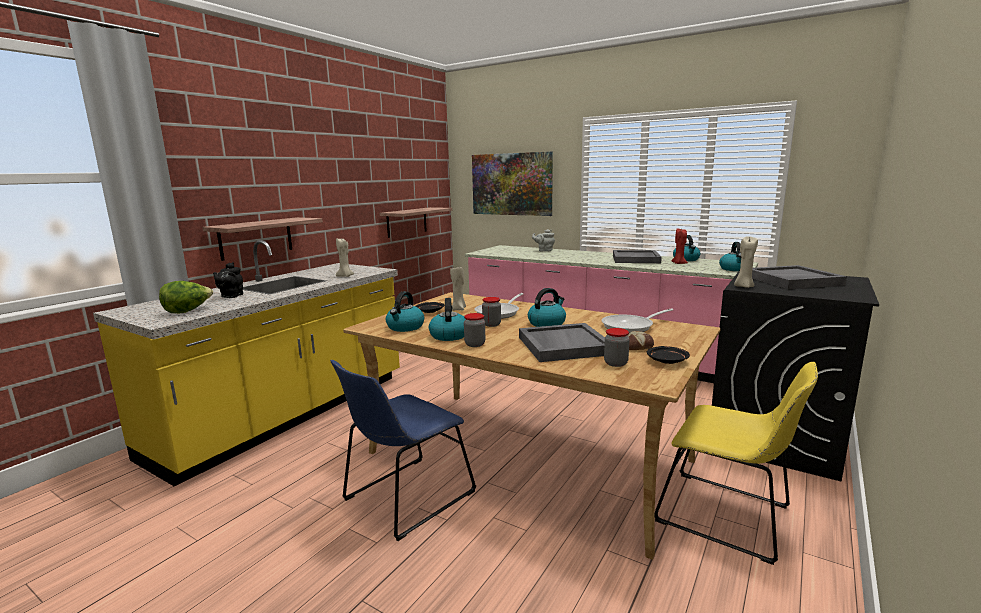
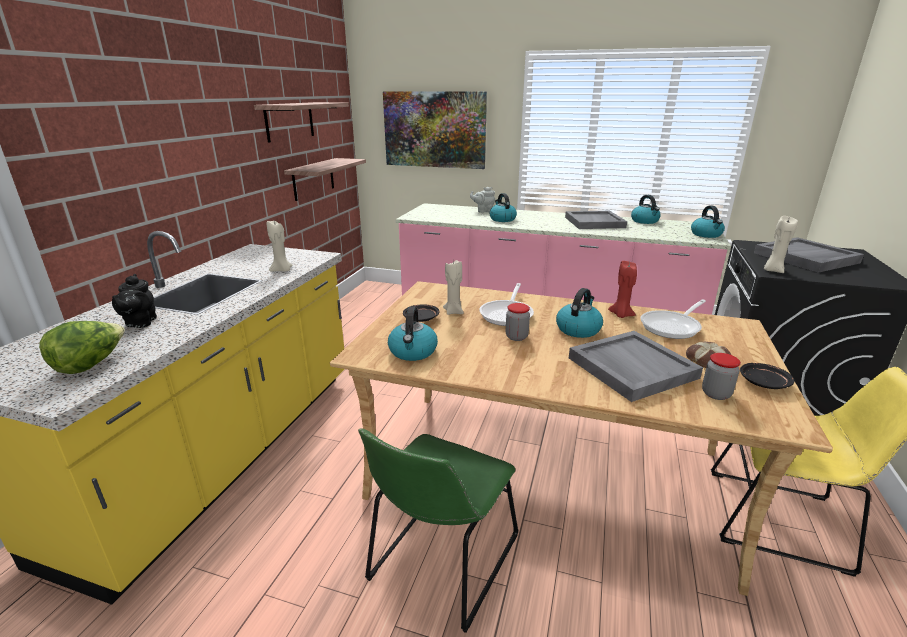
camera: 15 degrees left, 10 degrees up
(256, 238) = (139, 222): shelf -> shelf (289, 121)
(405, 498) = (441, 562): blue chair -> green chair
(449, 335) = (481, 362): kettle -> kettle (502, 219)
(475, 344) = (527, 376): jar -> none
(678, 263) = (644, 228): red candle -> red candle (621, 315)

